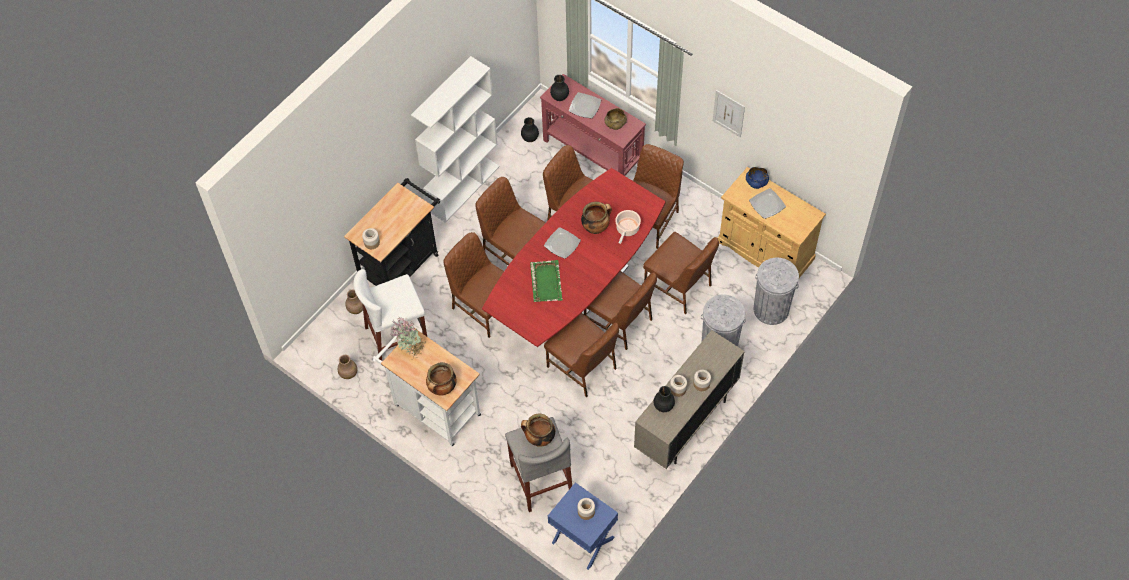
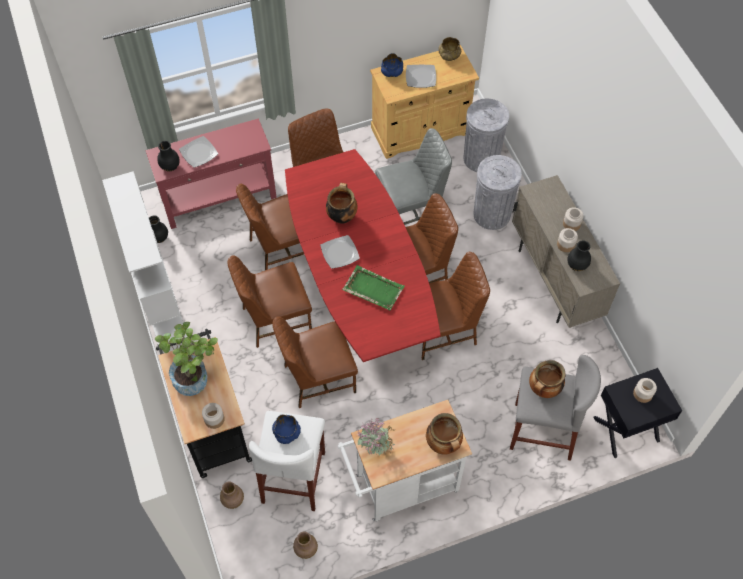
camera: 60 degrees left, 0 degrees up
(395, 213) = (195, 377): none -> potted plant
(397, 294) = (286, 433): none -> blue bowl
(582, 540) = (626, 429): blue nightstand -> black nightstand
(615, 124) = (239, 140): beige bowl -> beige bowl (449, 55)
(627, 229) = (363, 193): cooking pot -> none
(679, 286) = (411, 210): brown chair -> grey chair
(728, 113) = (337, 28): picture -> none

